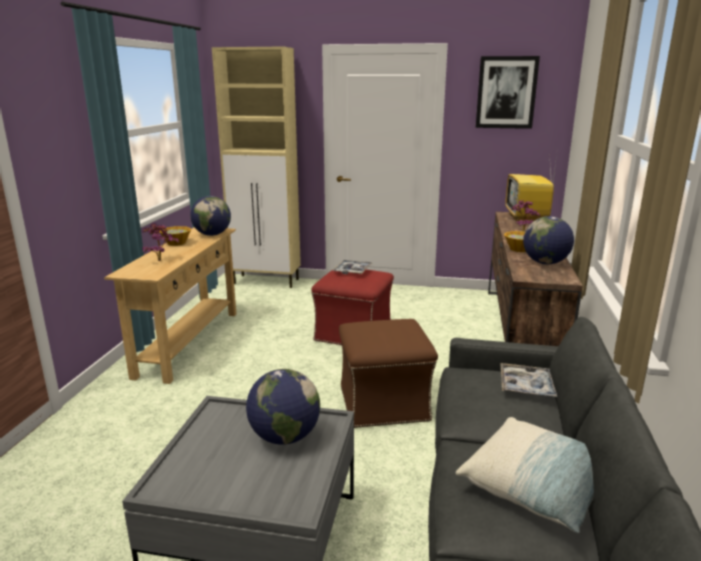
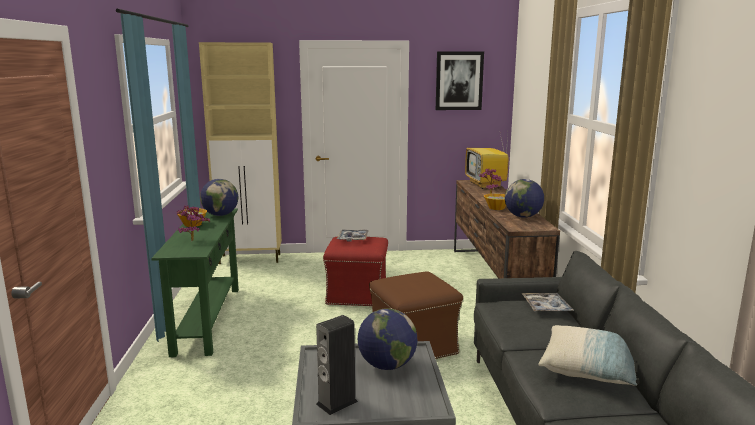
camera: 15 degrees left, 5 degrees down
(188, 342) = (207, 319): beige console table -> green console table
(194, 478) = (337, 403): none -> speaker

